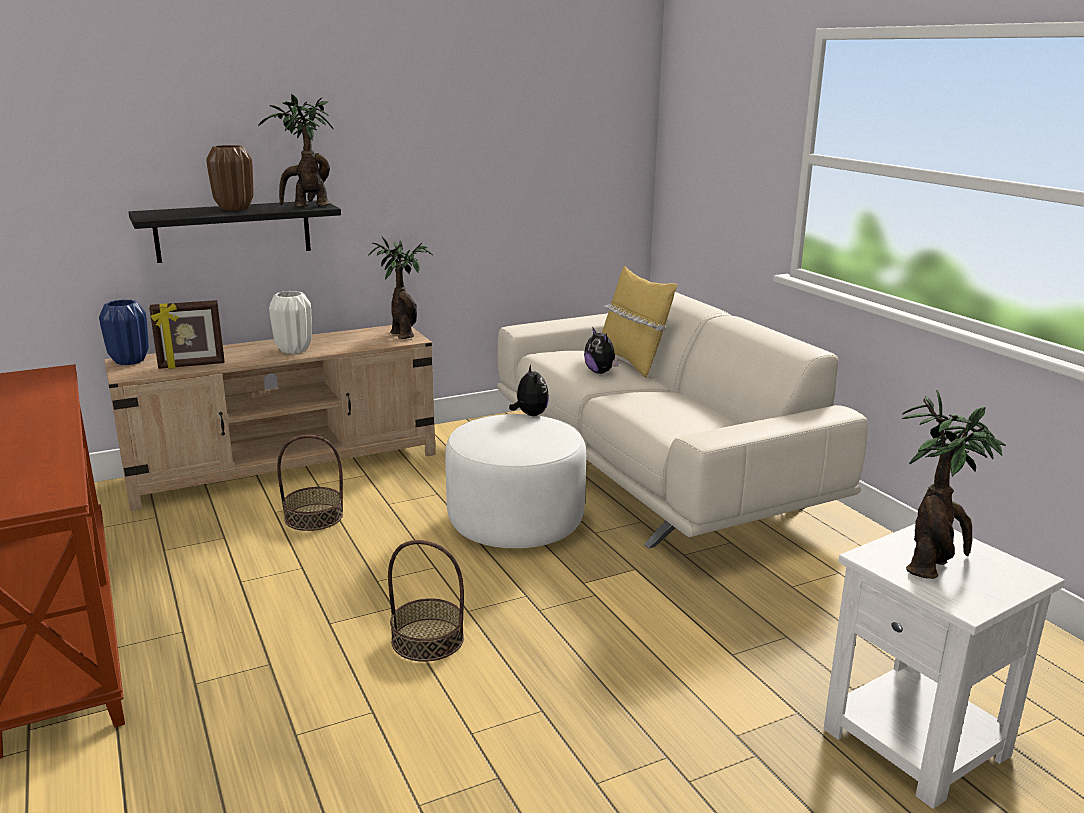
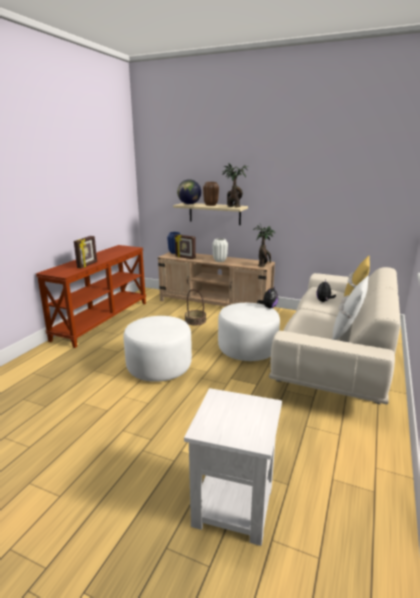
camera: 50 degrees right, 0 degrees up
(50, 452) = (87, 265): none -> picture frame
(168, 213) = (189, 204): none -> globe
(233, 231) = (214, 213): black shelf -> beige shelf
(427, 640) = (159, 367): basket -> white ottoman
(717, 408) = (347, 332): none -> white pillow
(933, 566) = (229, 412): potted plant -> none

